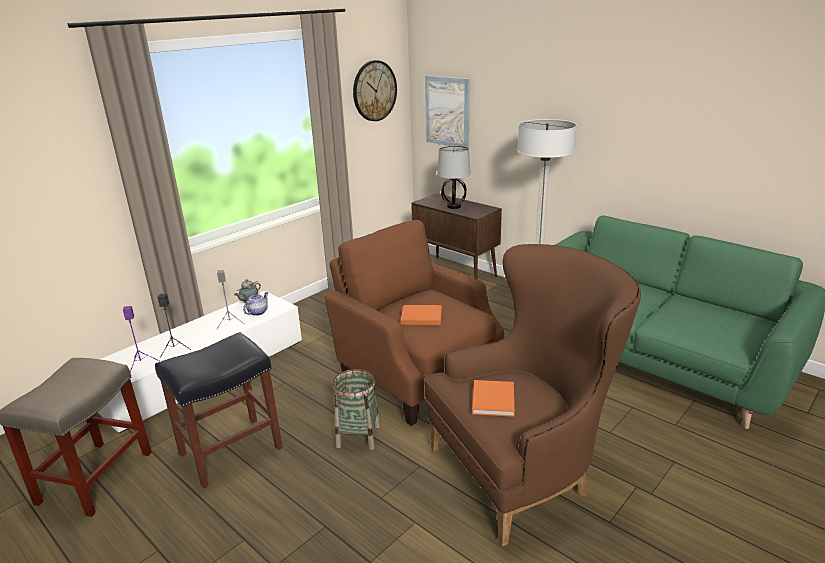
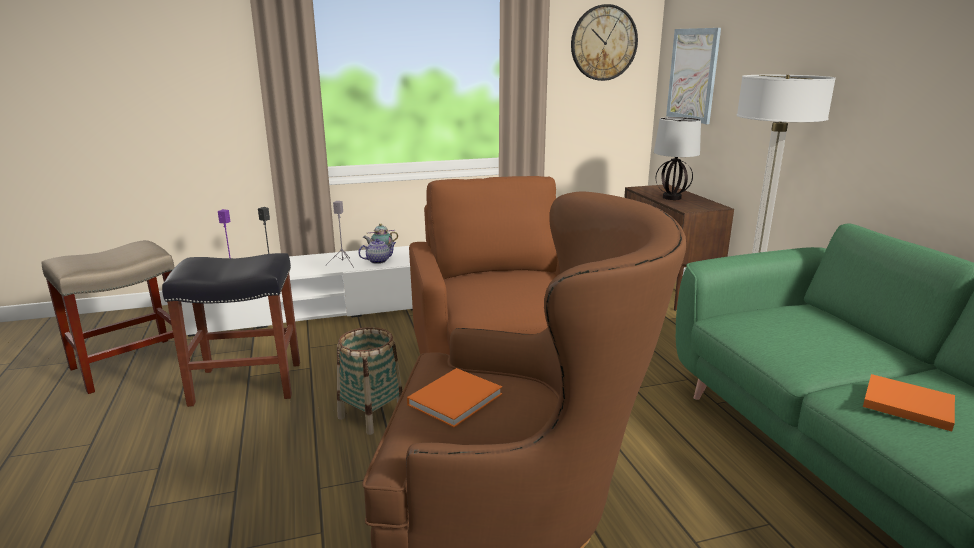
camera: 30 degrees right, 5 degrees down
(420, 316) = (493, 291): orange book -> orange book (904, 404)

